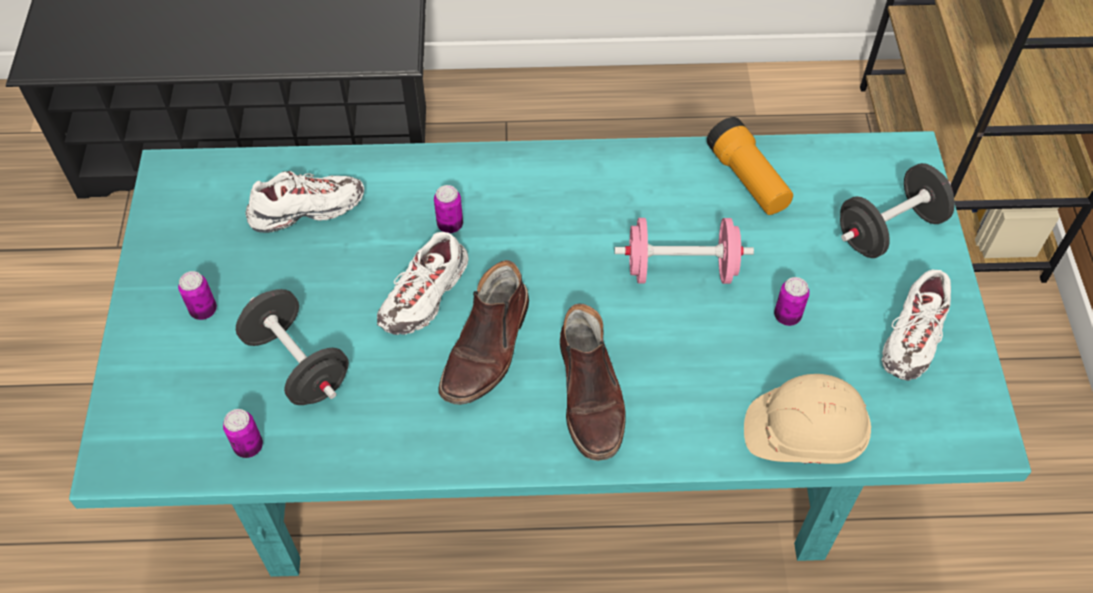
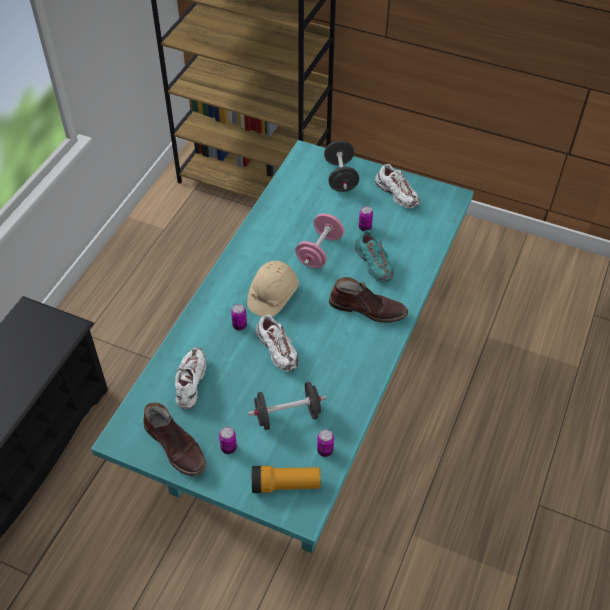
camera: 65 degrees left, 5 degrees down
(487, 348) = (322, 336): brown boot -> brown boot (176, 446)
(704, 364) = (374, 264): none -> turquoise shoe
(747, 179) = (284, 208): flashlight -> flashlight (285, 485)
(803, 433) = (424, 247): beige hard hat -> beige hard hat (272, 296)

